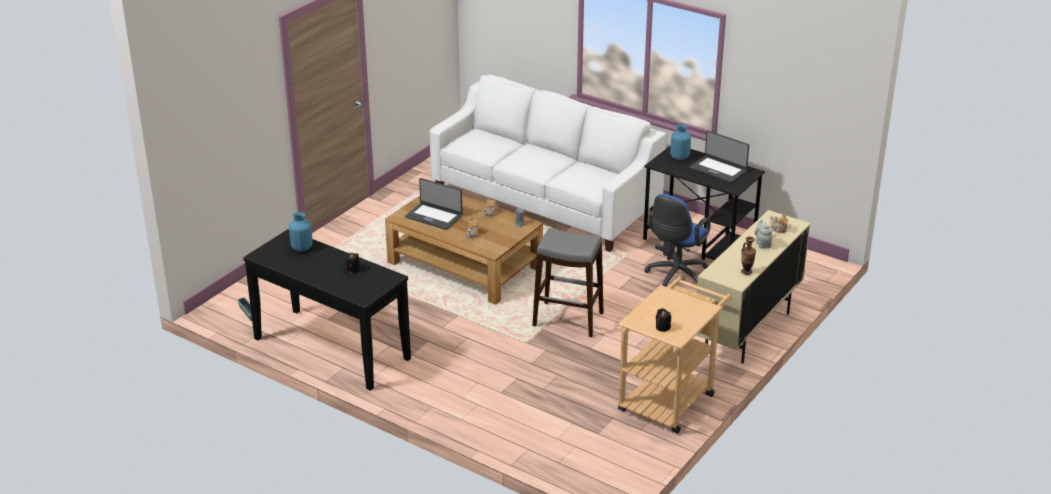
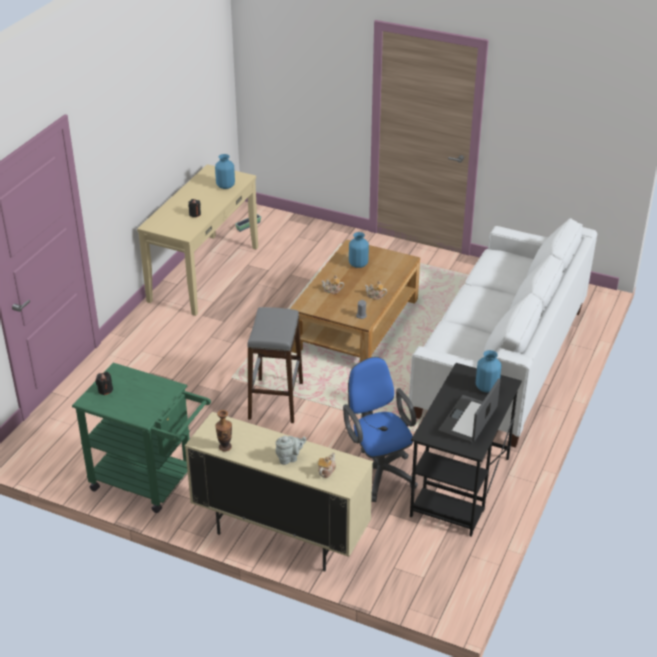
camera: 80 degrees right, 5 degrees up
(331, 349) = (203, 273): black console table -> beige console table
(434, 216) = (358, 264): laptop -> blue vase
(670, 397) = (150, 482): beige cart -> green cart
(675, 277) = (378, 471): blue office chair -> blue office chair turned 45 degrees clockwise

